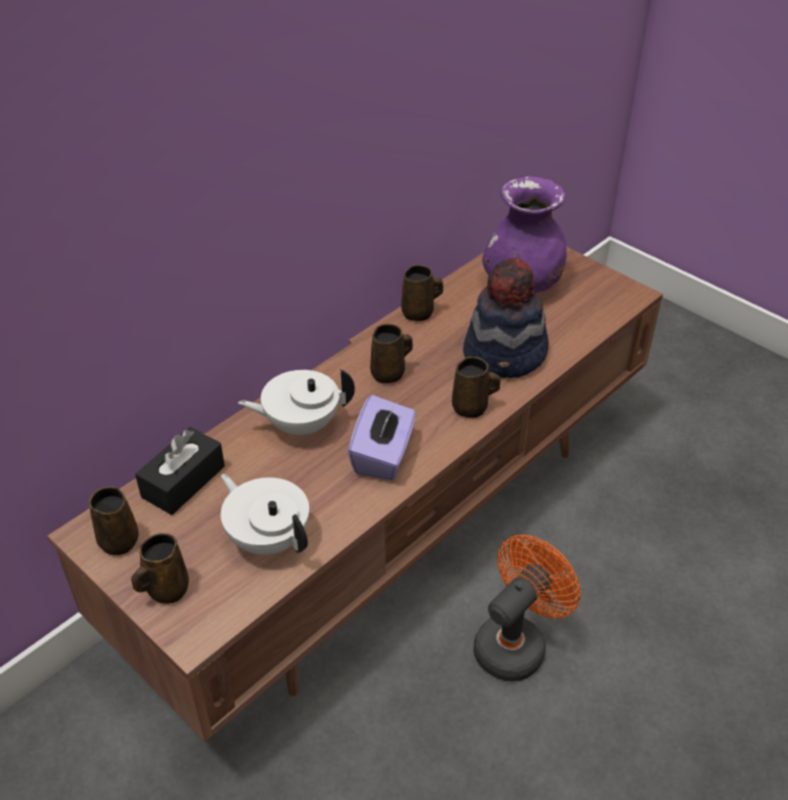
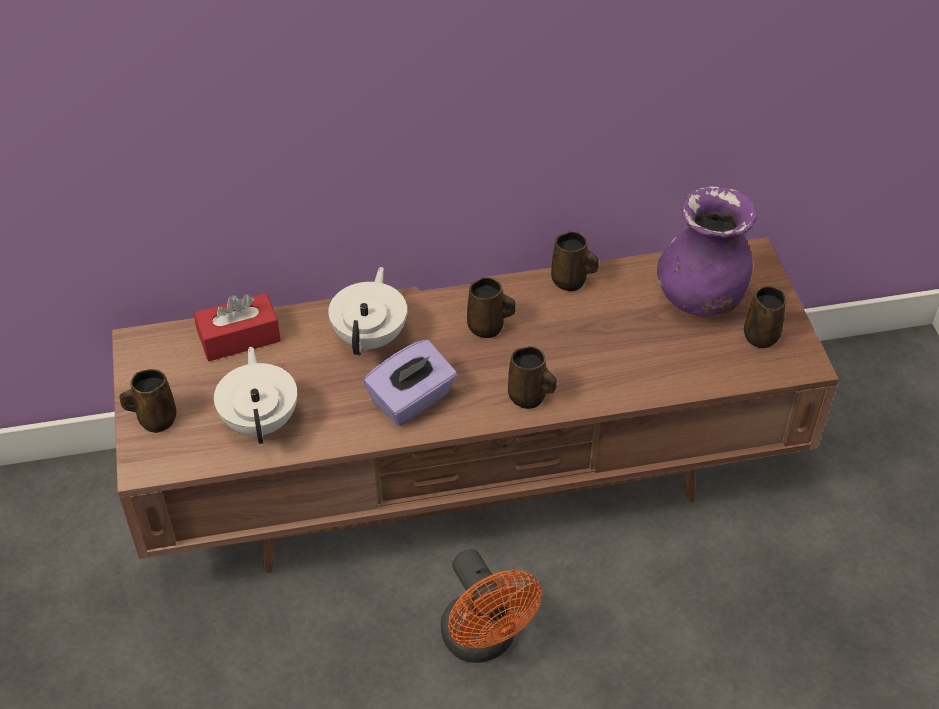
camera: 35 degrees right, 5 degrees up
(118, 539) = (156, 360): brown mug -> brown mug (761, 334)
(183, 481) = (239, 338): black tissue box -> red tissue box
(301, 424) = (371, 336): white teapot -> white teapot turned 75 degrees clockwise
(506, 354) = (611, 362): hat -> none
(516, 642) = (484, 642): orange fan -> orange fan turned 75 degrees clockwise

